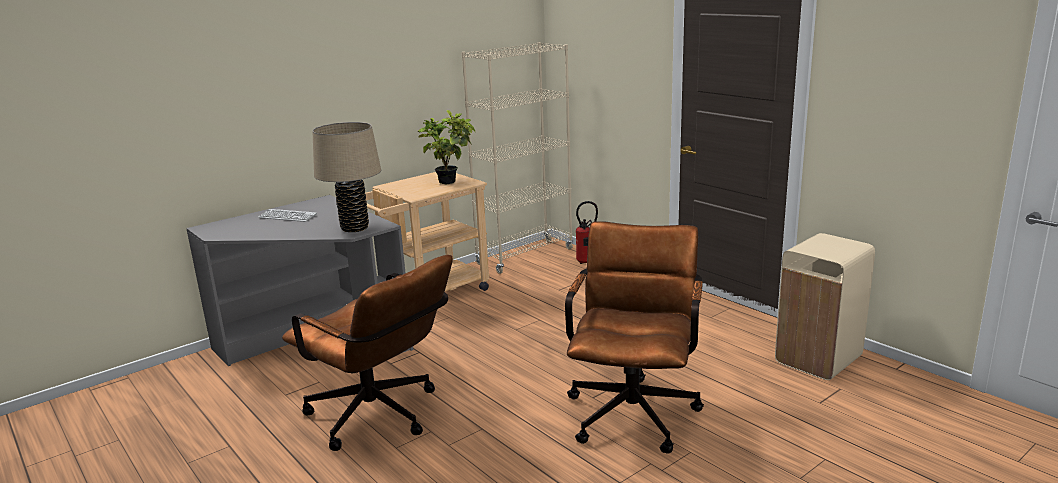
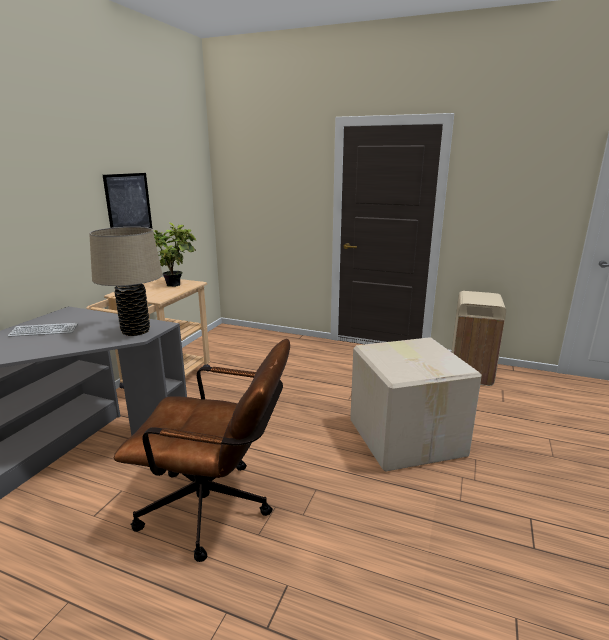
camera: 30 degrees left, 0 degrees up
(413, 86) = (128, 204): none -> picture
(525, 256) = (216, 340): beige bookcase -> none
(586, 262) = (265, 337): fire extinguisher -> none
(634, 408) = (406, 437): brown office chair -> cardboard box

